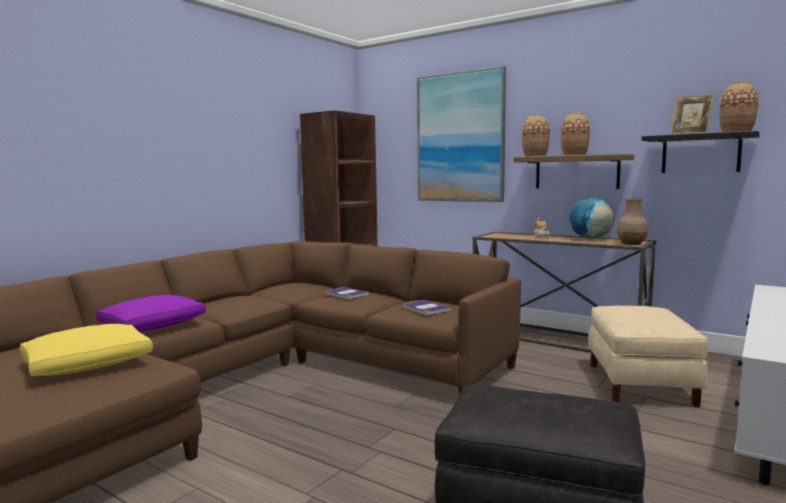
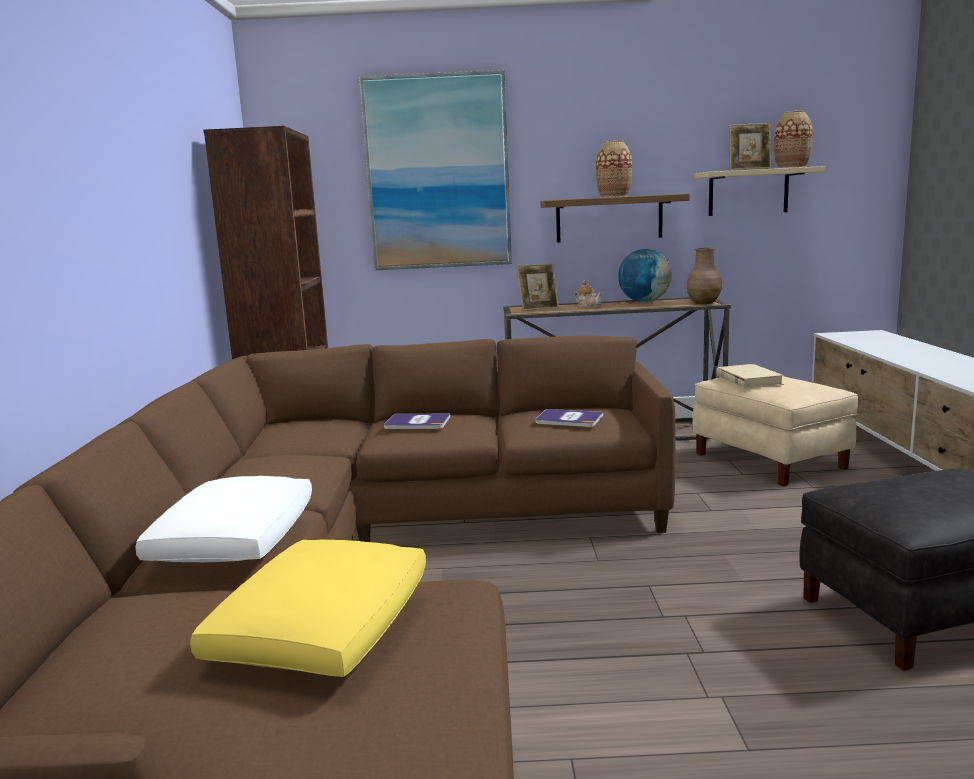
camera: 35 degrees left, 5 degrees up
(154, 325) = (235, 540): purple pillow -> white pillow
(507, 235) = (538, 308): none -> picture frame
(535, 156) = (566, 199): vase -> none
(627, 310) = (748, 380): none -> beige book
(700, 154) = (748, 192): black shelf -> beige shelf

